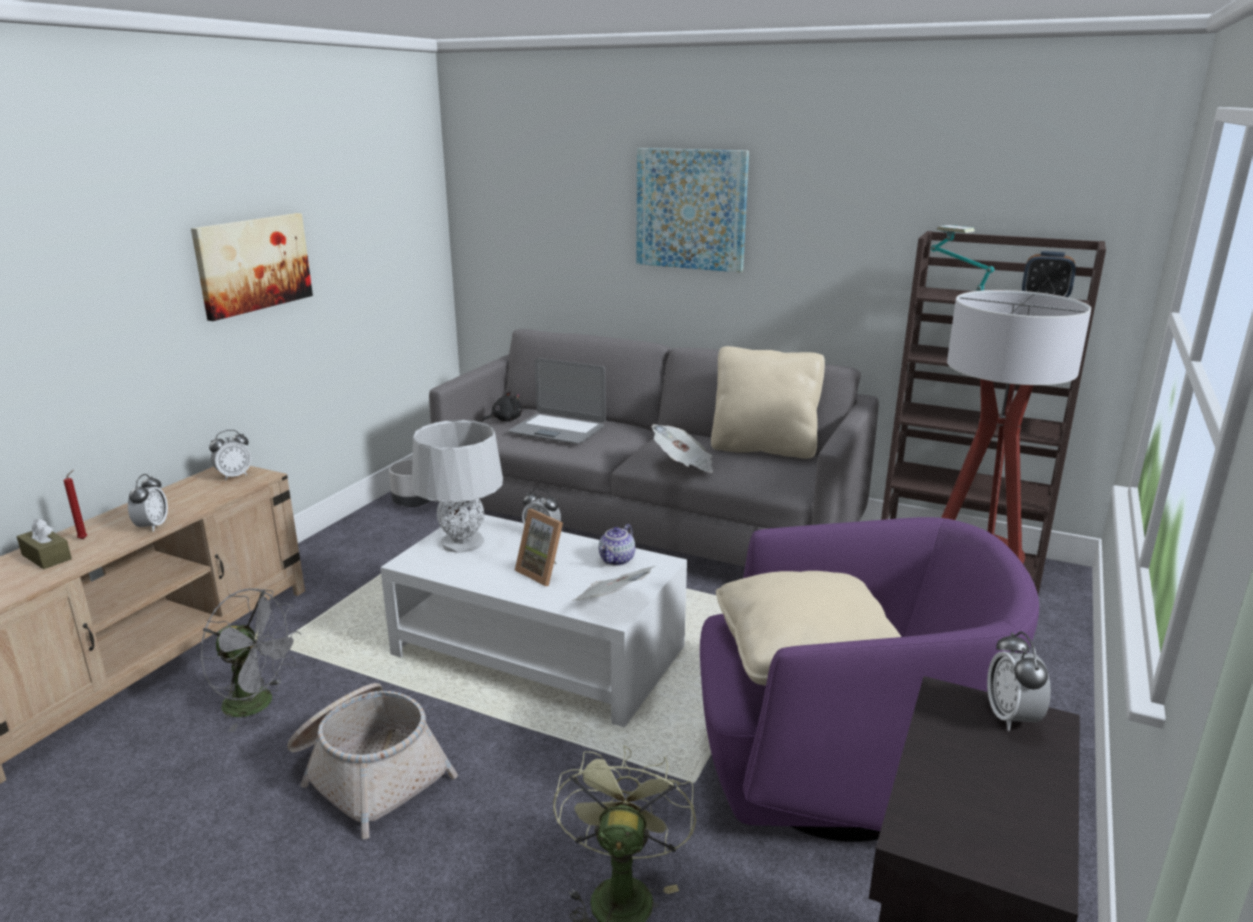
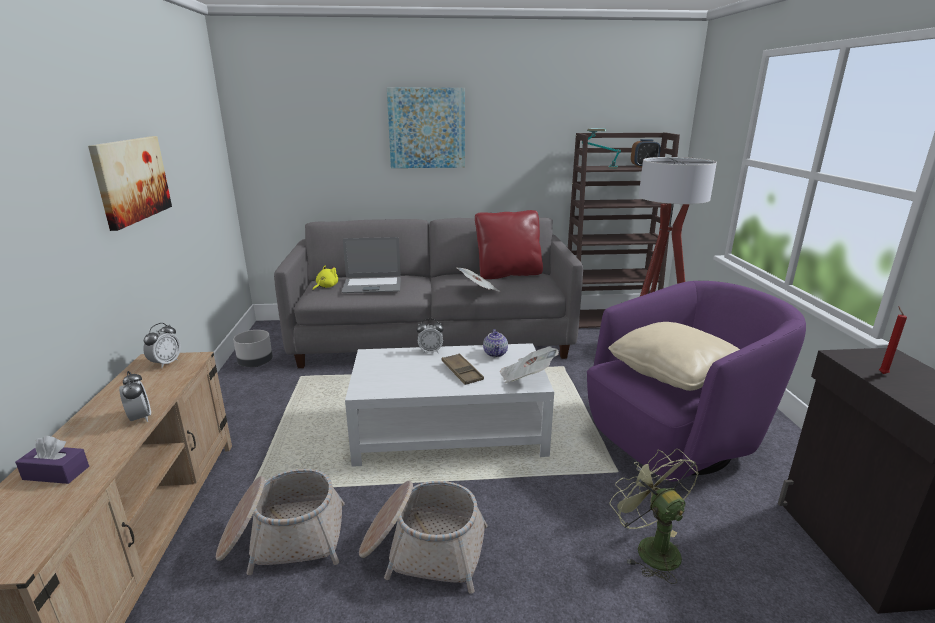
camera: 30 degrees left, 0 degrees up
(46, 557) = (56, 473): brown tissue box -> purple tissue box
(84, 538) = (78, 446): red candle -> red candle (882, 373)
(258, 704) = (283, 538): grey fan -> basket
(462, 543) = (384, 369): grey table lamp -> none
(505, 420) = (326, 287): black plush toy -> yellow plush toy
(544, 572) = (462, 372): picture frame -> brown tray
(763, 448) = (508, 274): beige pillow -> red pillow
(1011, 717) = (878, 356): alarm clock -> none

